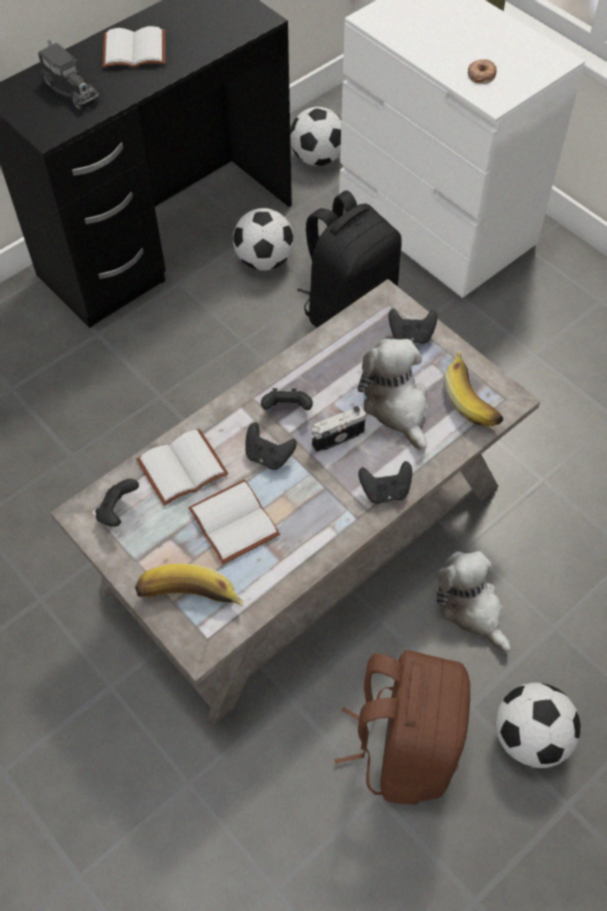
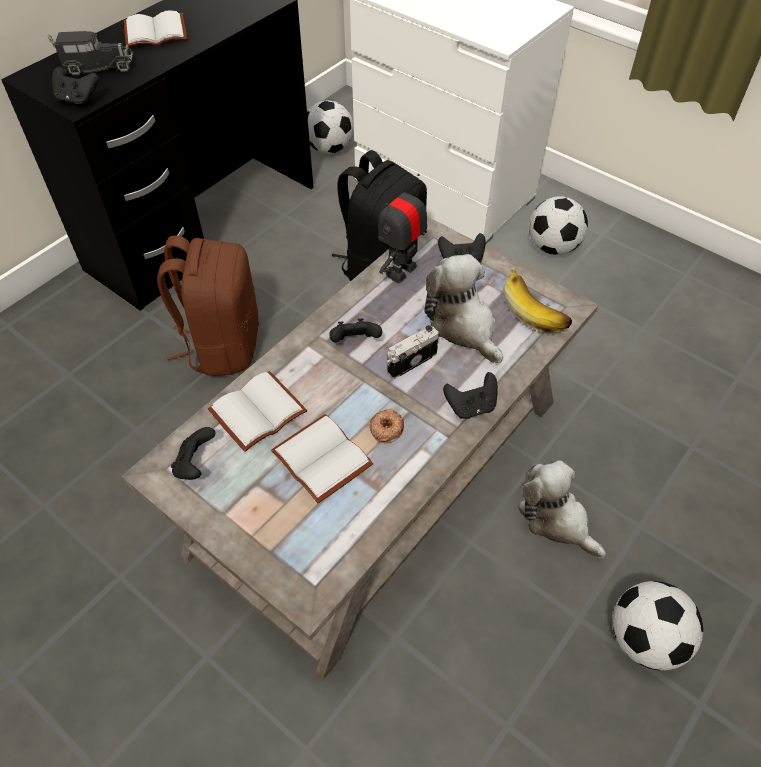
camera: 10 degrees left, 5 degrees down
(70, 88) = (95, 67): toy truck -> toy truck turned 45 degrees counterclockwise
(189, 601) = (288, 548): banana -> none
(264, 260) = (297, 235): football -> football (553, 247)
(268, 456) = (345, 389): black game controller -> black game controller (78, 100)
(348, 338) = (401, 271): none -> toy robot
(403, 746) = (522, 670): brown backpack -> brown backpack (222, 344)
(481, 74) = (485, 23): donut -> donut (386, 428)

